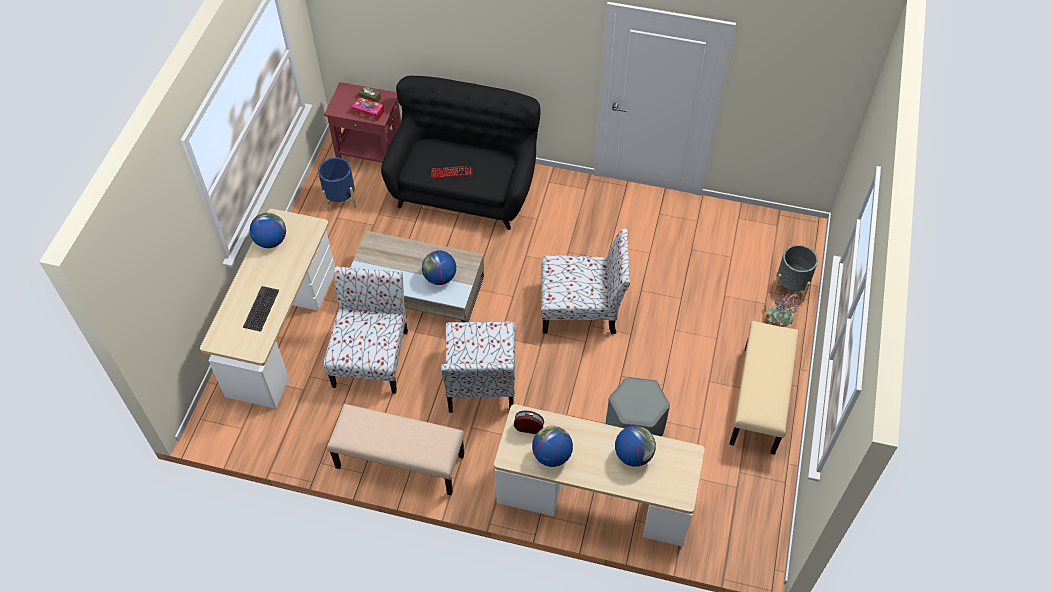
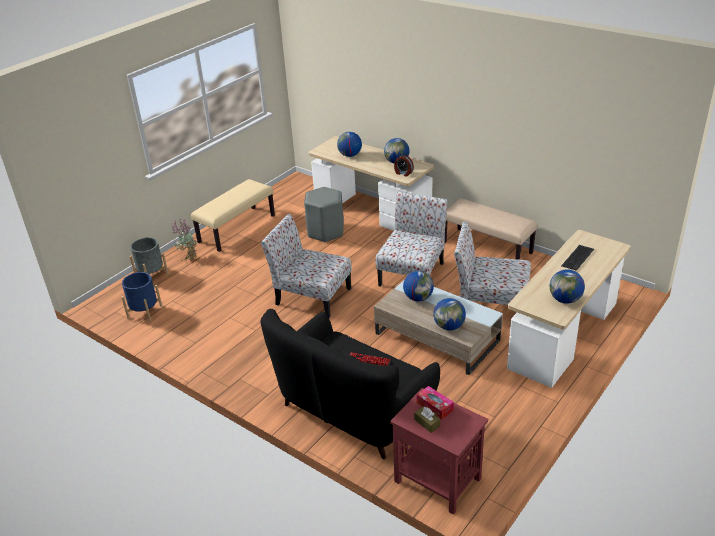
camera: 155 degrees left, 20 degrees down
(340, 198) = (486, 435): blue planter -> blue planter (144, 311)
(371, 356) = (490, 304): chair -> chair turned 75 degrees clockwise
(394, 248) = (449, 326): none -> globe

